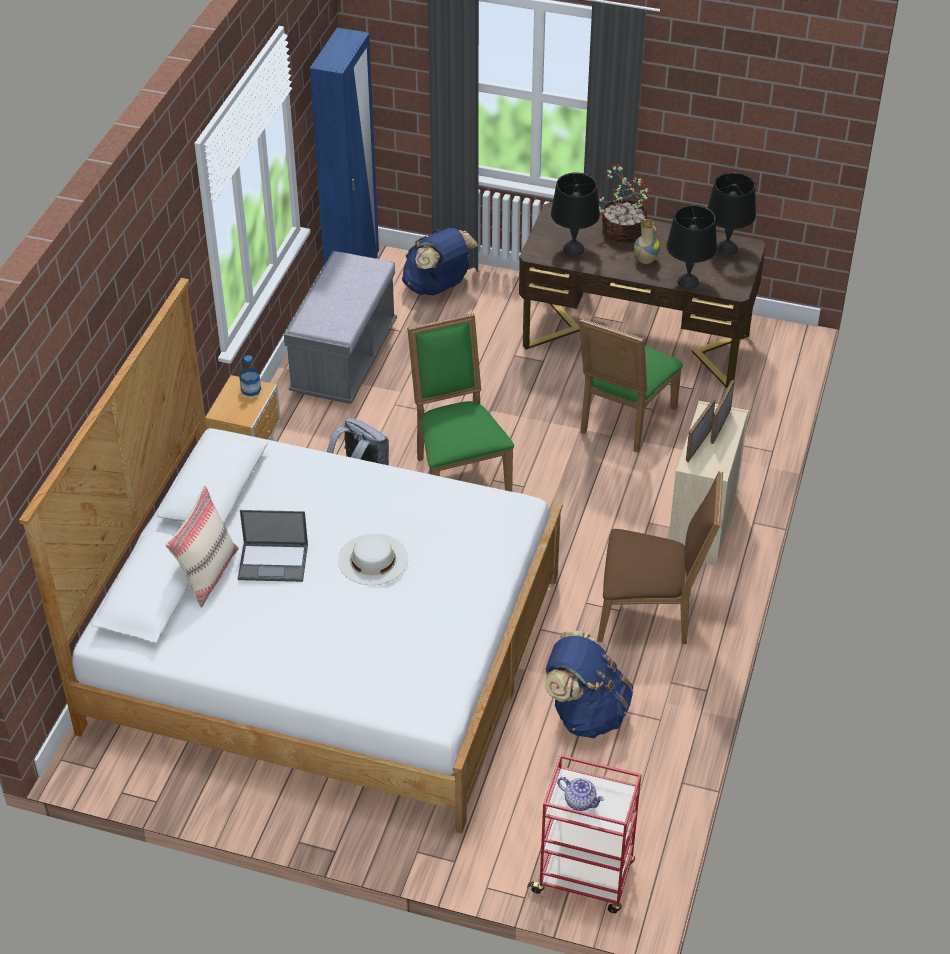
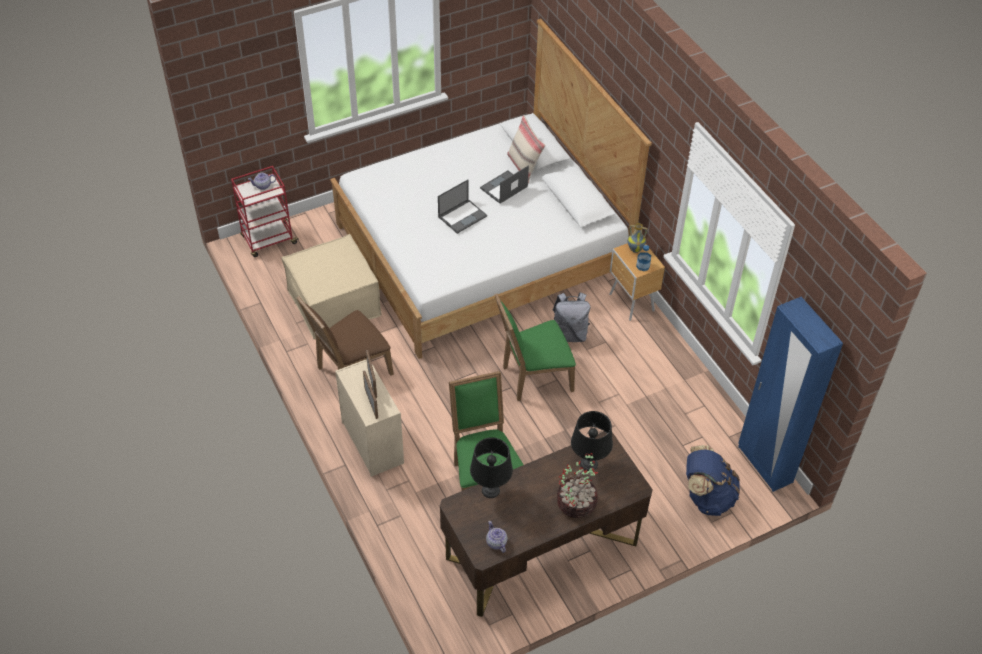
camera: 135 degrees right, 5 degrees up
(344, 360) = (683, 401): grey bench -> none
(373, 559) = (462, 216): white hat -> laptop
(458, 473) = (533, 377): green chair -> green chair turned 135 degrees clockwise
(586, 713) = (334, 303): blue backpack -> beige ottoman
(645, 260) = (535, 488): vase -> vase (635, 249)
(727, 248) = (496, 542): black table lamp -> teapot

